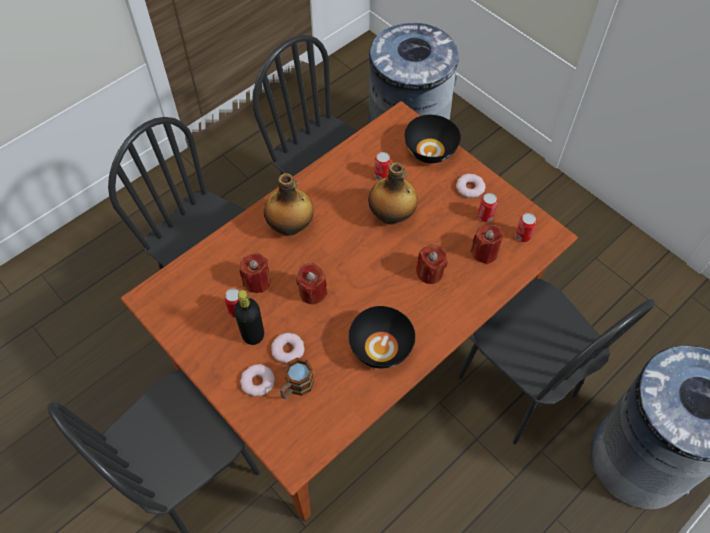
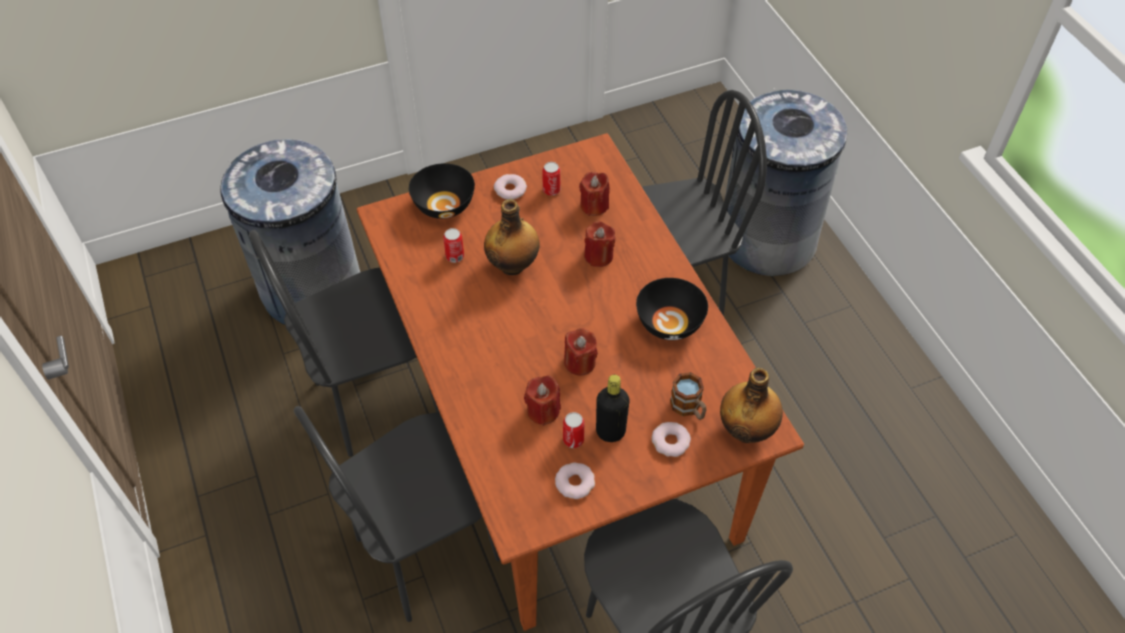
camera: 70 degrees left, 5 degrees down
(288, 350) = (642, 403): donut -> donut (575, 482)
(291, 227) = (483, 359): bottle -> bottle (747, 429)
(522, 236) = (588, 170): can -> none

